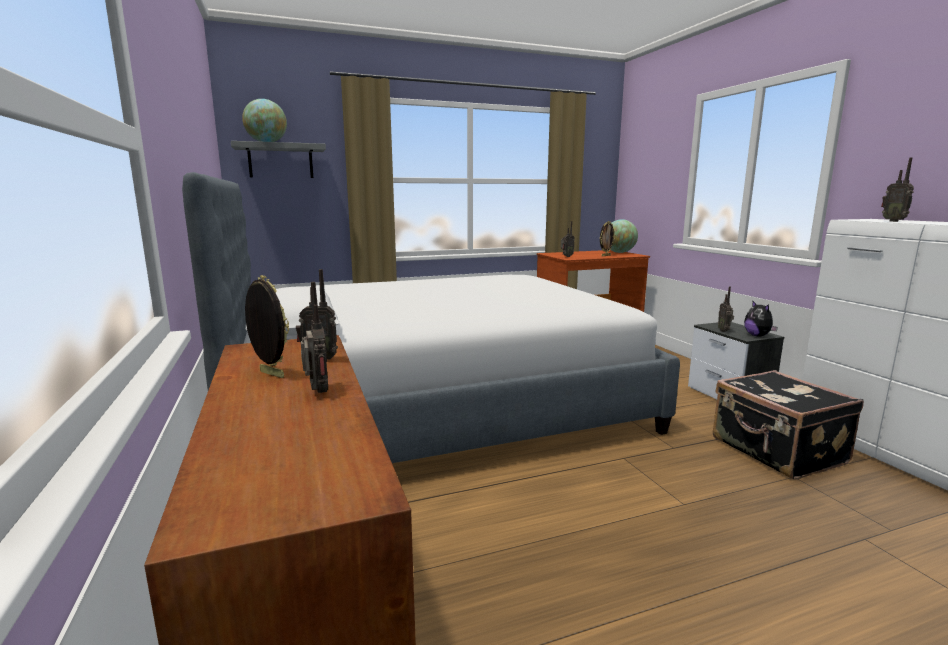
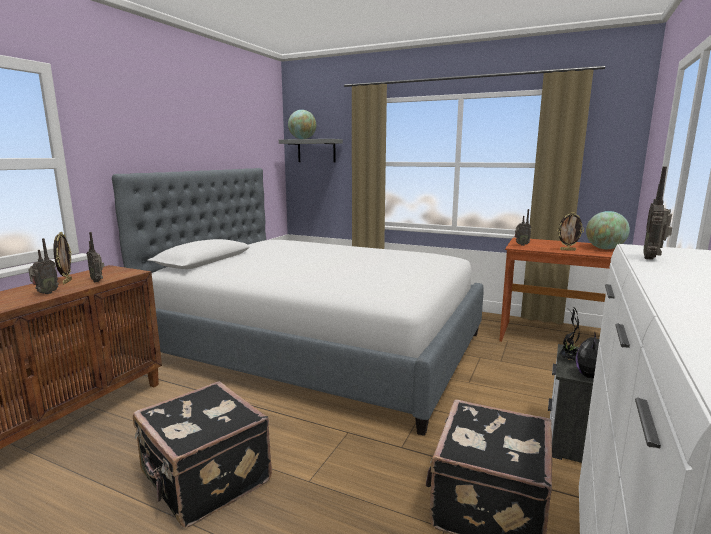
camera: 45 degrees right, 0 degrees up
(623, 559) = (204, 479): none -> black suitcase
(724, 331) = (568, 359): radio -> potted plant

